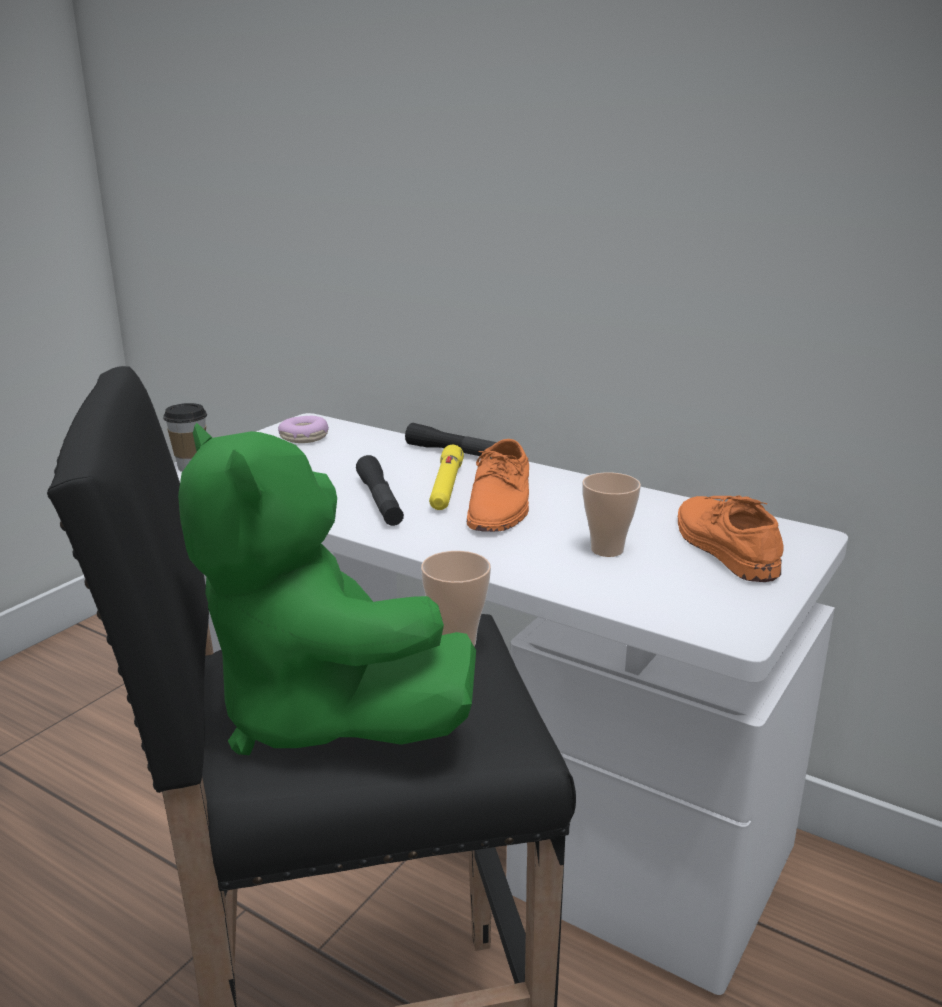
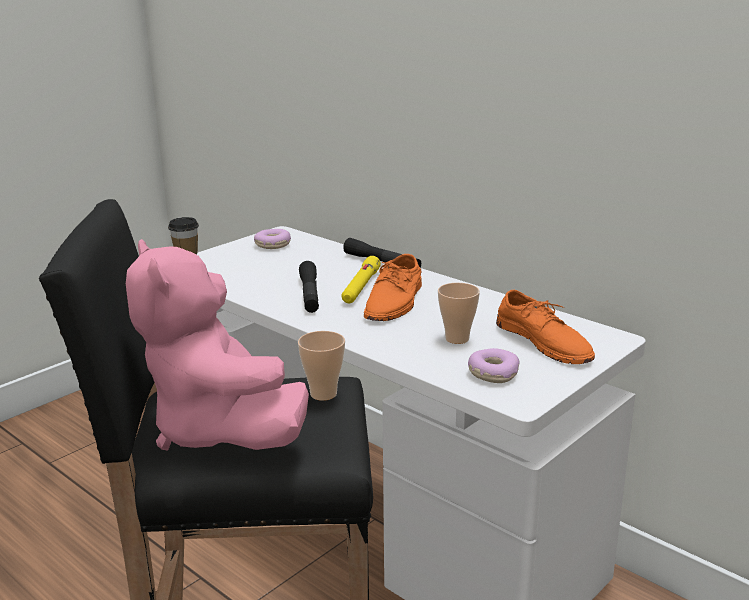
camera: 10 degrees right, 0 degrees up
(320, 713) = (219, 430): green plush toy -> pink plush toy
(678, 595) = (493, 373): none -> donut
(723, 546) = (544, 341): orange shoe -> orange shoe turned 150 degrees clockwise

